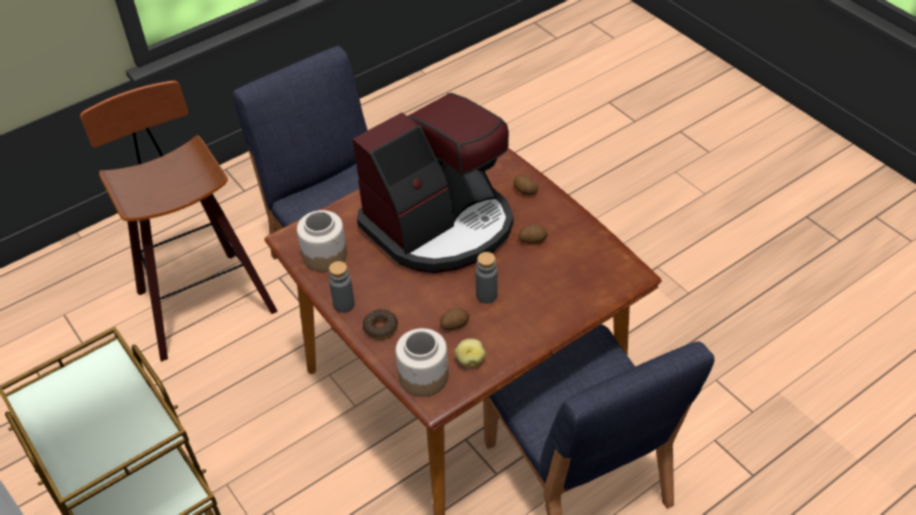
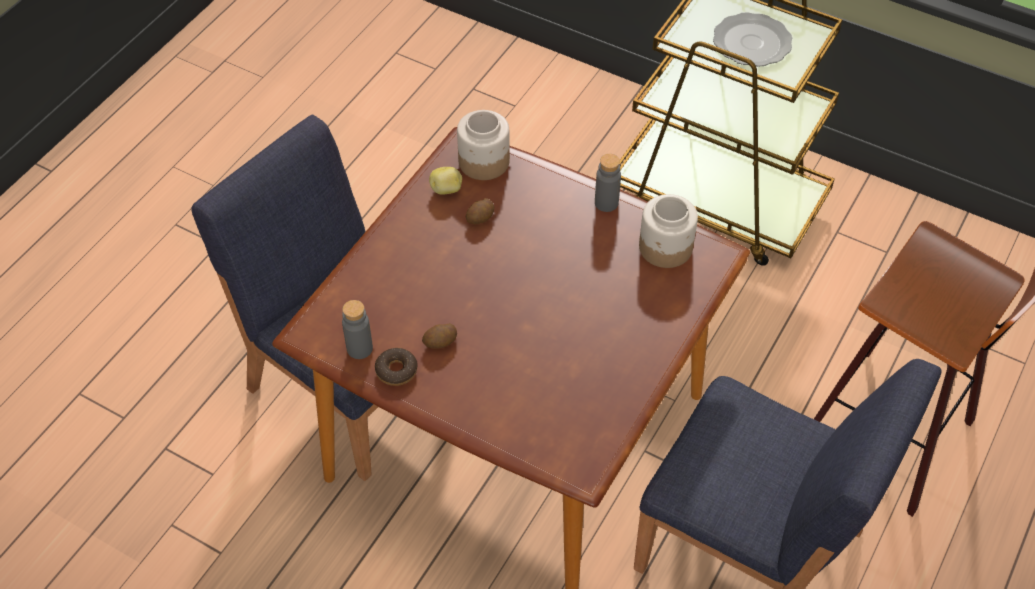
camera: 155 degrees right, 5 degrees up
(92, 410) = (752, 42): none -> plate
(380, 328) = (553, 192): donut -> donut (396, 370)
(440, 225) = (559, 326): coffee machine -> none
(486, 295) = (462, 258): grey bottle -> grey bottle (359, 348)
(524, 191) = (480, 410): potato -> none

